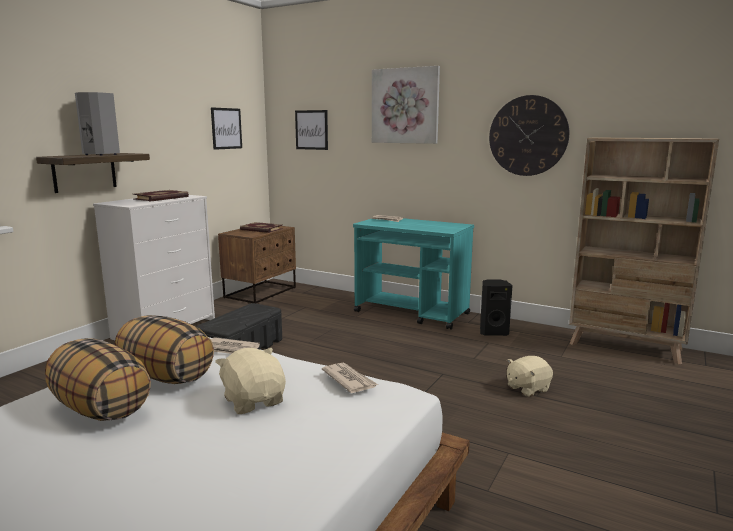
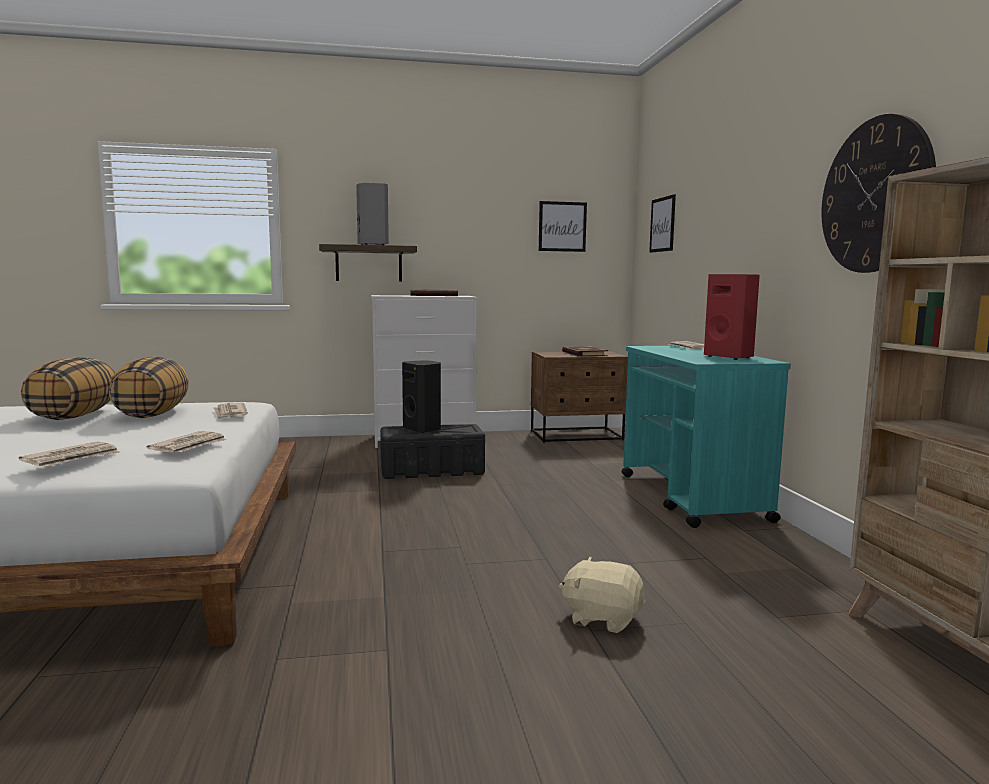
camera: 50 degrees right, 5 degrees down
(254, 401) = (119, 437): beige plush toy -> none
(341, 424) = (73, 458): none -> newspaper
(405, 106) = (740, 172): picture -> none
(438, 225) = (729, 357): none -> red speaker
(493, 332) = (750, 551): black speaker -> black speaker (423, 429)

